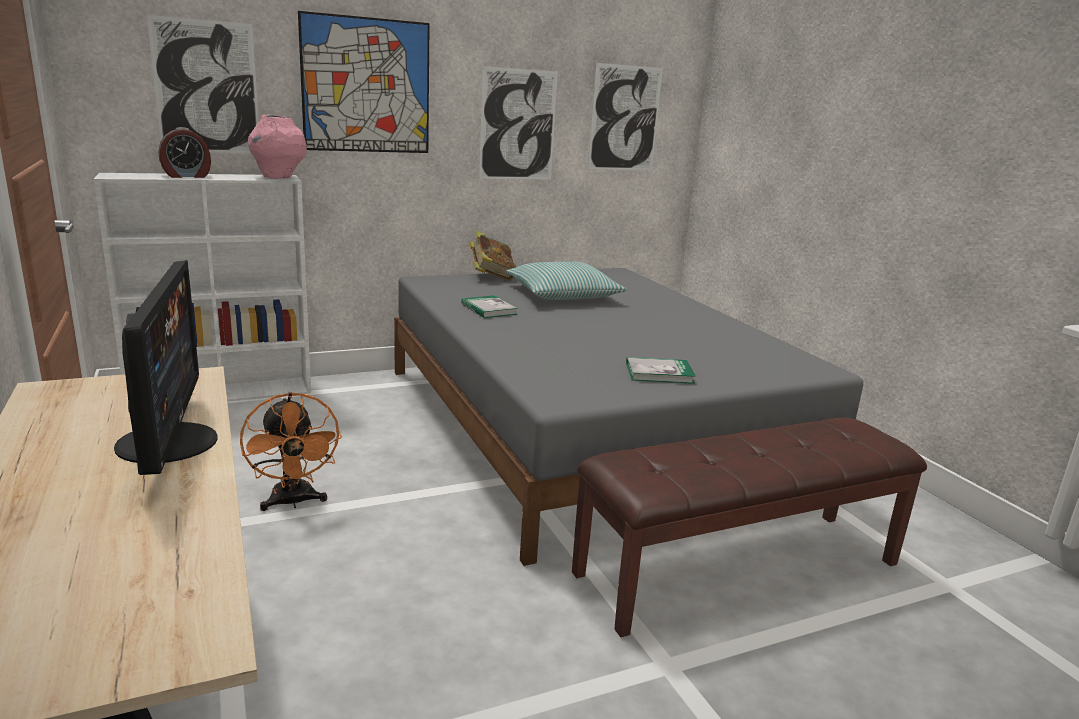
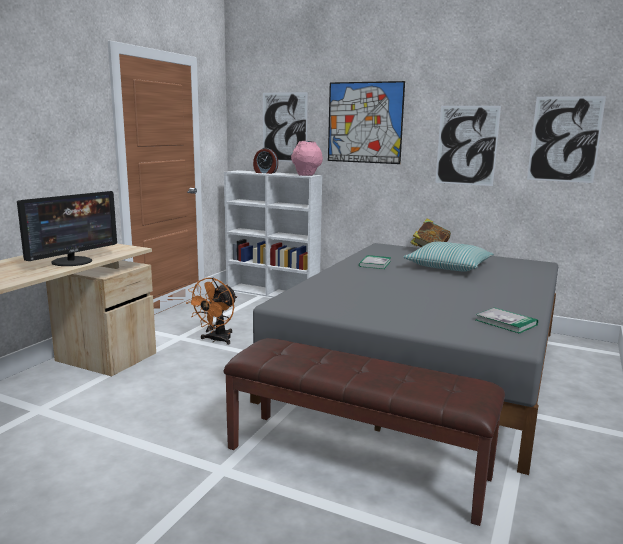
camera: 50 degrees right, 5 degrees down
(659, 373) = (377, 311): book -> book (506, 322)

